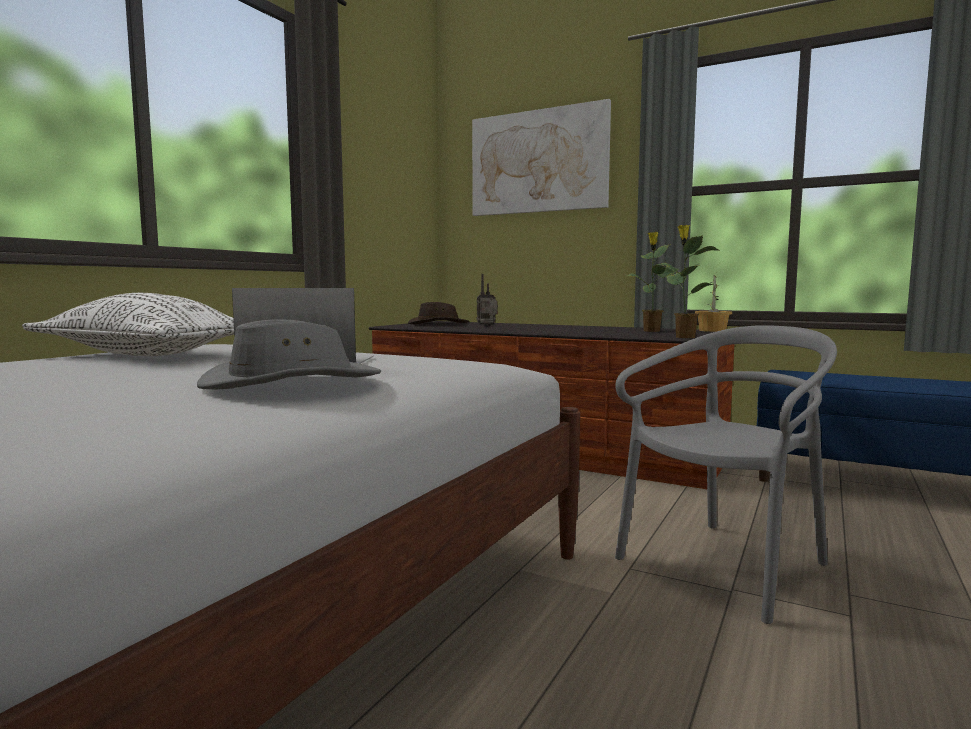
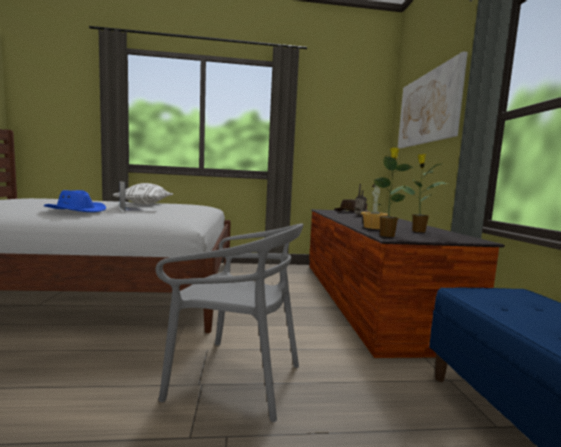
camera: 55 degrees right, 0 degrees up
(292, 382) = (77, 211): grey hat -> blue hat
(713, 330) = (472, 239): potted plant -> potted plant (373, 227)

